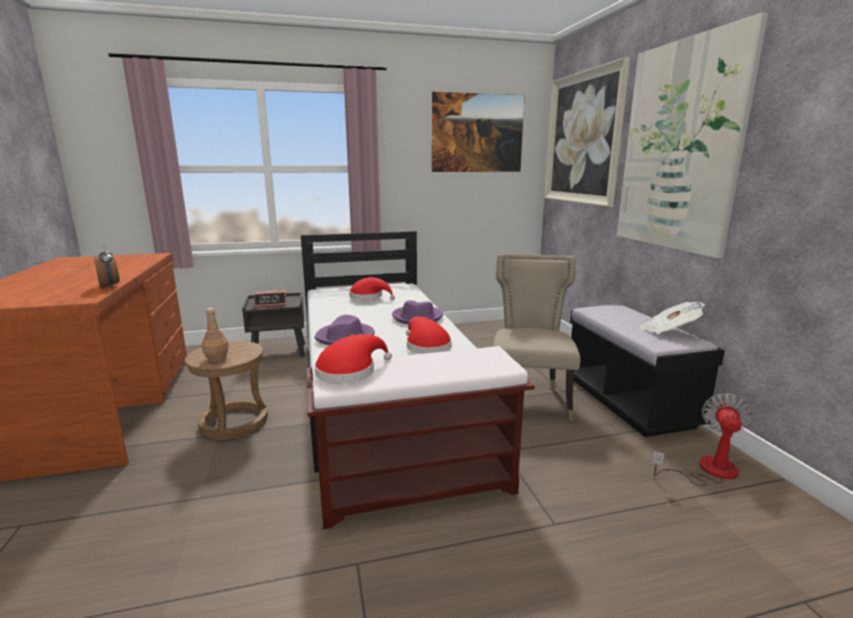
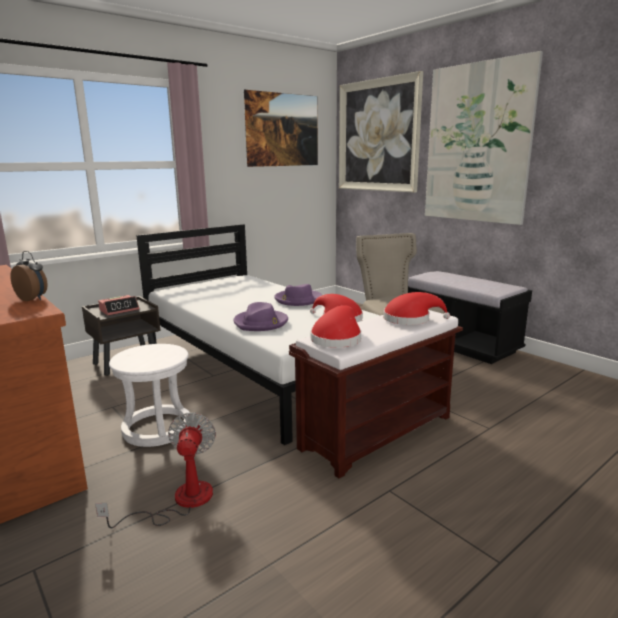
camera: 25 degrees left, 0 degrees up
(216, 358) = (149, 362): brown bottle -> none
(234, 422) = (158, 428): brown stool -> white stool
(369, 297) = (227, 289): red hat -> red hat (410, 319)
(669, 331) = (491, 283): newspaper -> none
(707, 470) = (543, 375): fan -> fan (180, 501)

